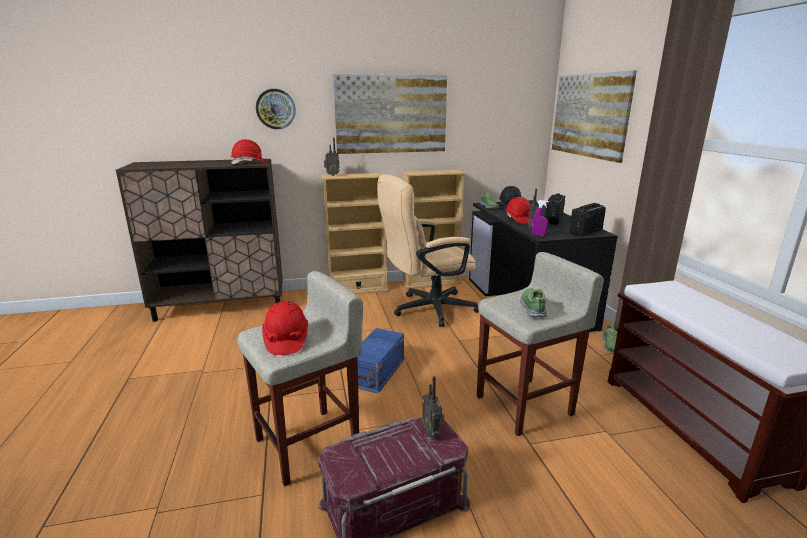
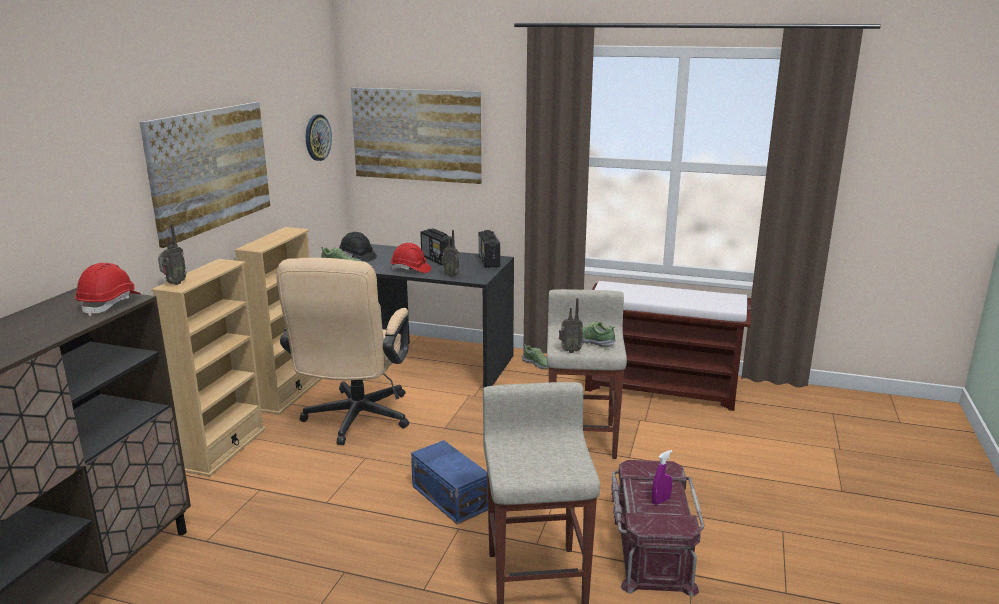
camera: 60 degrees left, 0 degrees up
(275, 109) = (72, 197): wall clock -> wall clock (317, 137)
(286, 340) = (546, 461): red hard hat -> none
(432, 432) = (646, 470): radio -> radio (570, 351)
(538, 235) = (471, 279): purple spray bottle -> purple spray bottle (660, 501)

